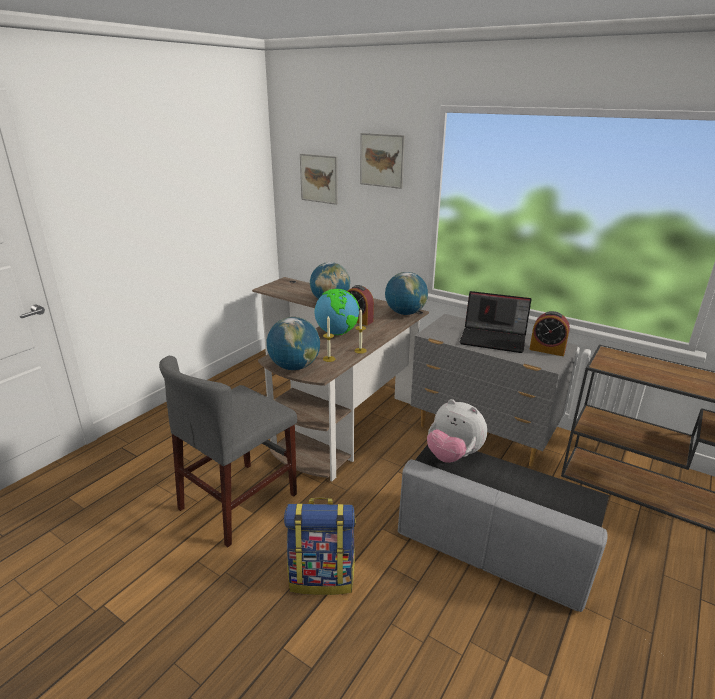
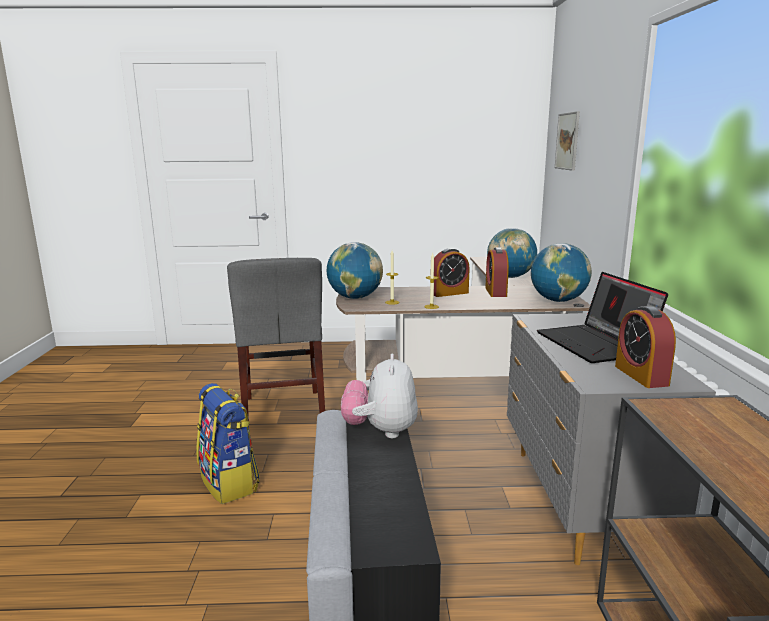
camera: 55 degrees right, 10 degrees down
(239, 501) = (283, 412): grey chair -> grey chair turned 105 degrees counterclockwise
(337, 333) = (449, 293): globe -> alarm clock
(382, 160) = (605, 107): picture -> none

